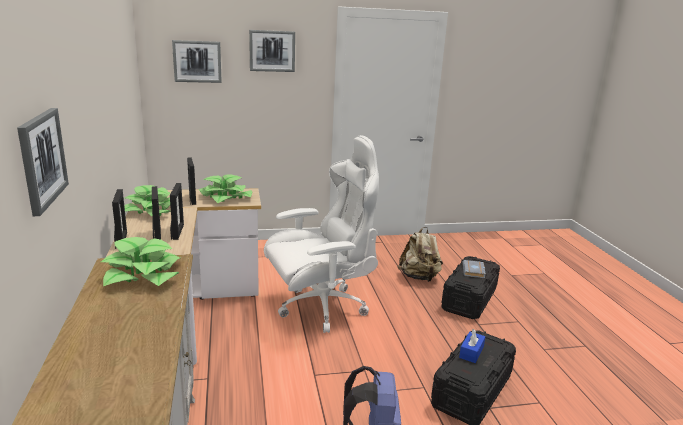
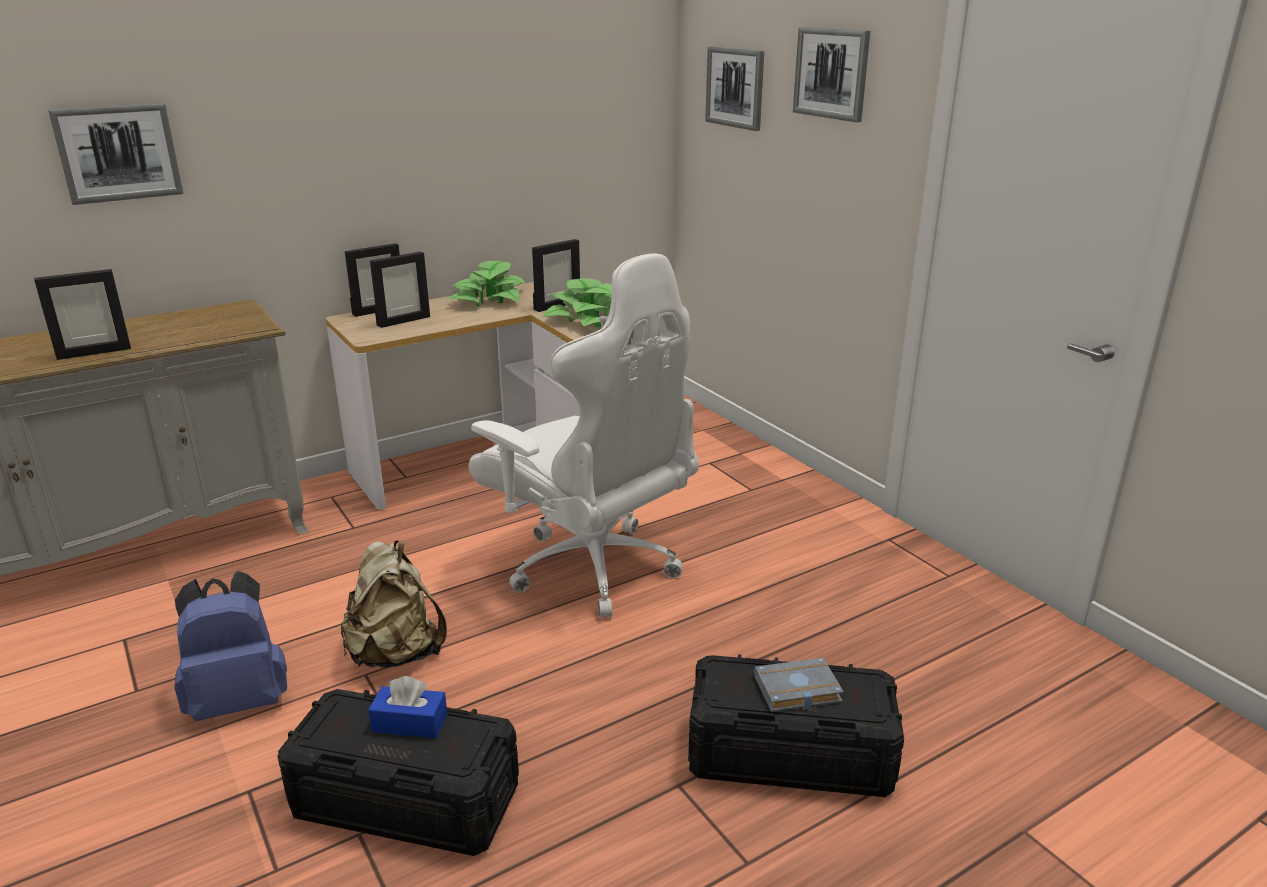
camera: 70 degrees right, 5 degrees up
(143, 275) = (209, 323): potted plant -> none
(177, 232) = (427, 326): picture frame -> picture frame (94, 352)
(419, 277) = (826, 658): beige backpack -> beige backpack (396, 653)

